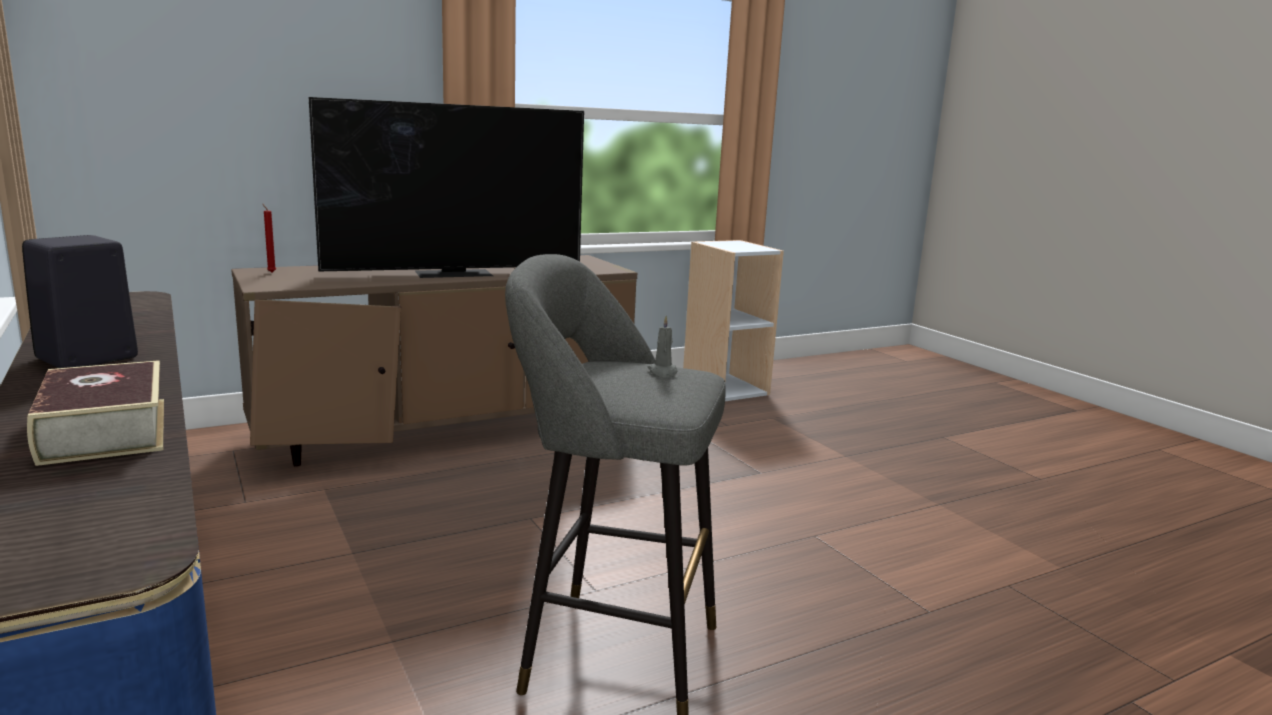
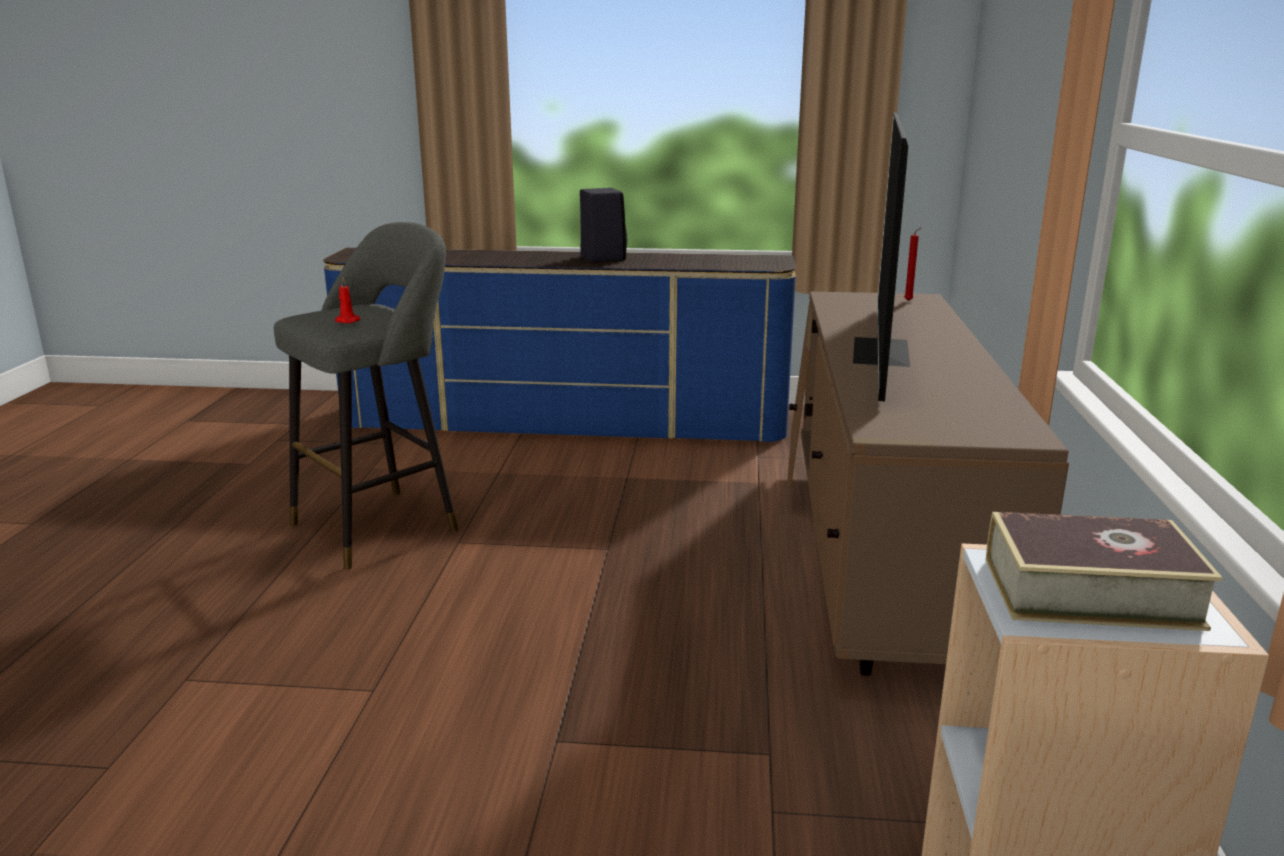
camera: 125 degrees right, 5 degrees up
(104, 430) = (474, 258): book -> book (1090, 592)
(663, 372) = (346, 321): grey candle -> red candle

